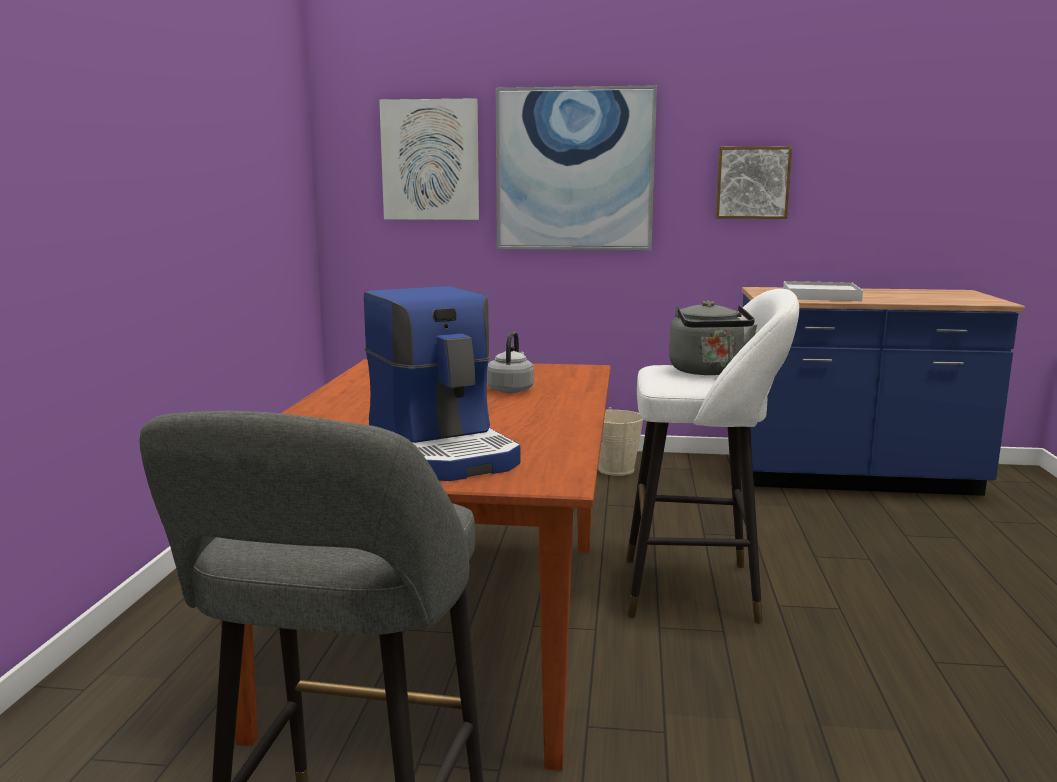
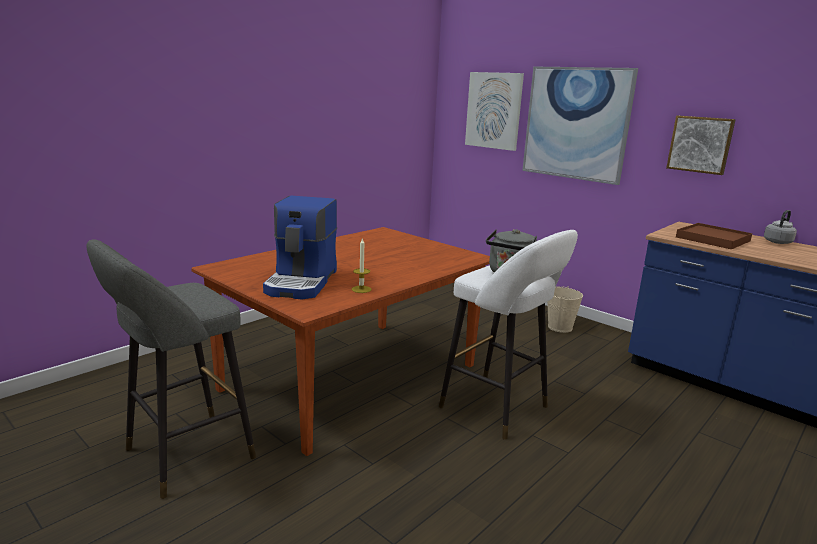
camera: 35 degrees right, 5 degrees up
(511, 390) = (406, 259): grey kettle -> grey kettle (778, 242)
(553, 437) = (361, 289): none -> candle
(820, 296) = (712, 239): white tray -> brown tray

